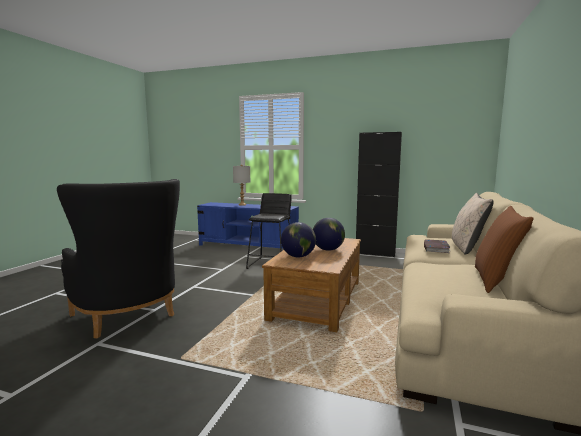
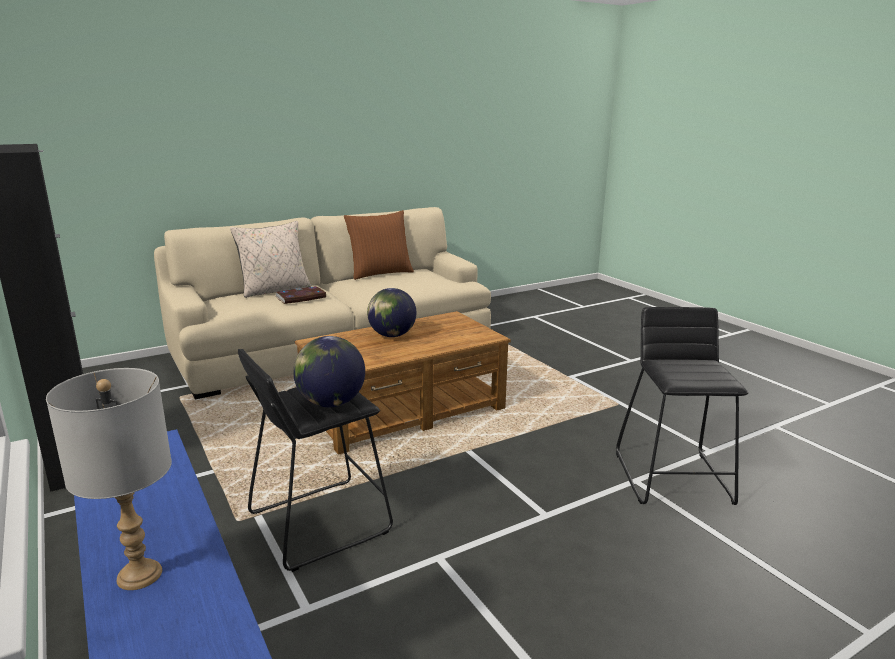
camera: 140 degrees left, 10 degrees up
(129, 318) = (674, 478): black armchair -> black stool
(298, 256) = (450, 337): globe -> globe (331, 403)

